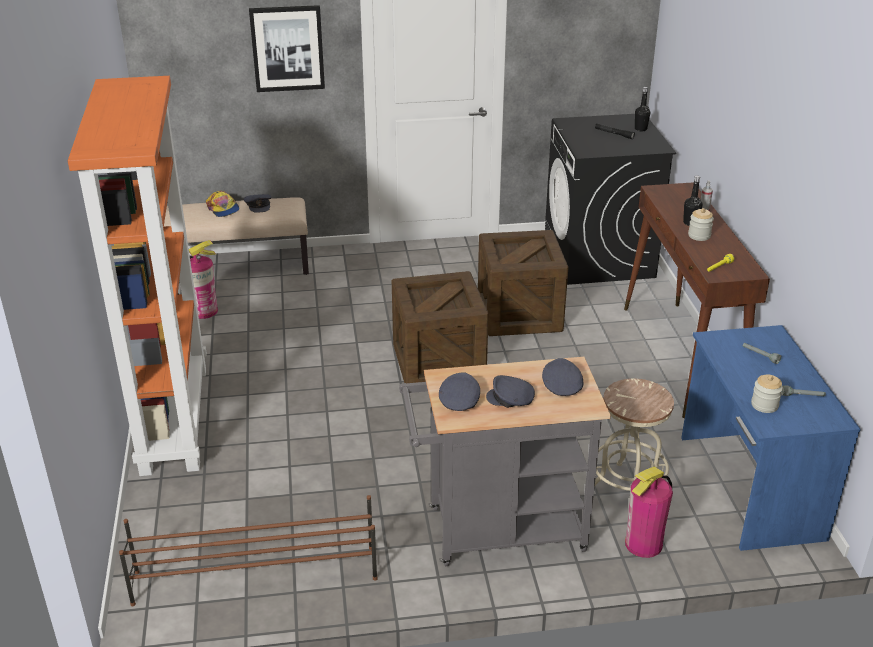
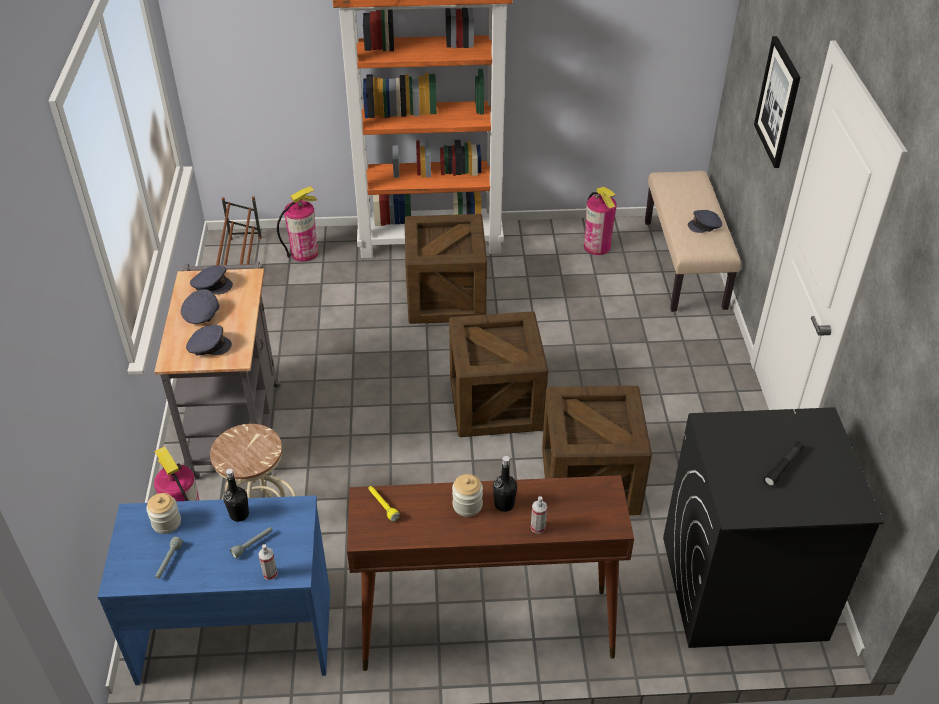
camera: 95 degrees right, 10 degrees up
(180, 522) = (304, 253): none -> fire extinguisher
(223, 209) = (694, 203): cap -> none
(281, 401) = (446, 298): none -> crate
(640, 129) = (810, 503): black bottle -> black bottle (239, 514)
(782, 344) = (270, 574): none -> spray bottle

